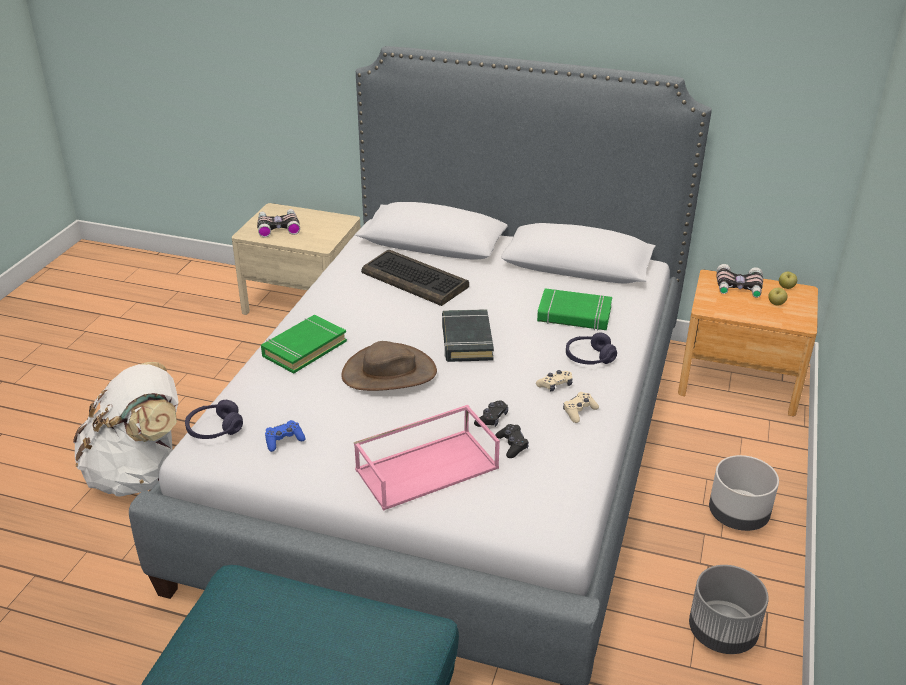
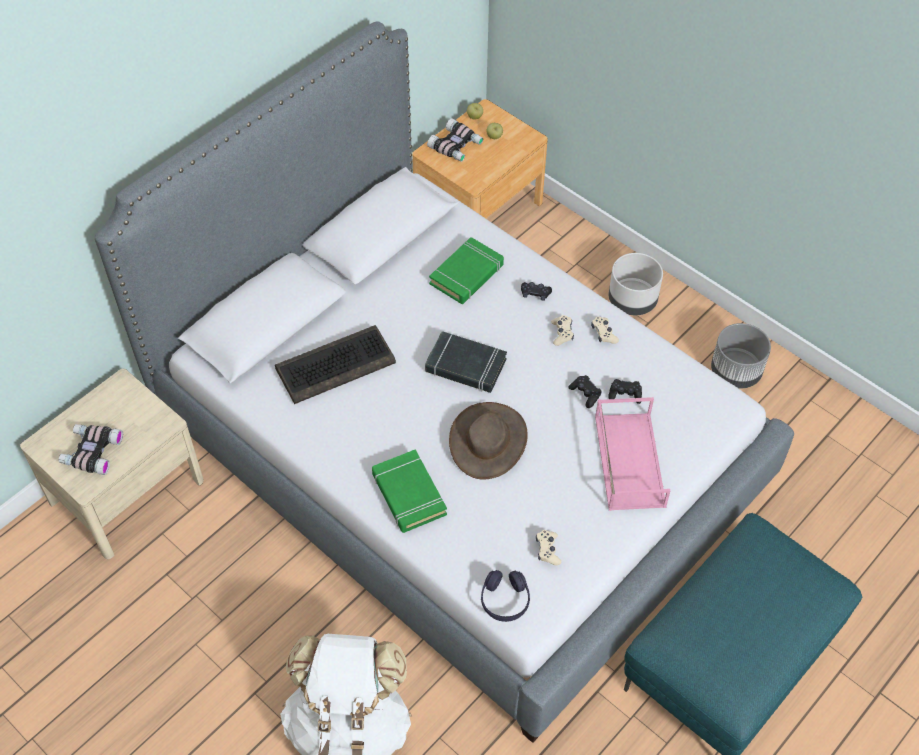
camera: 65 degrees left, 20 degrees up
(284, 440) = (547, 550): blue game controller -> beige game controller
(589, 357) = (535, 294): purple headphones -> black game controller

